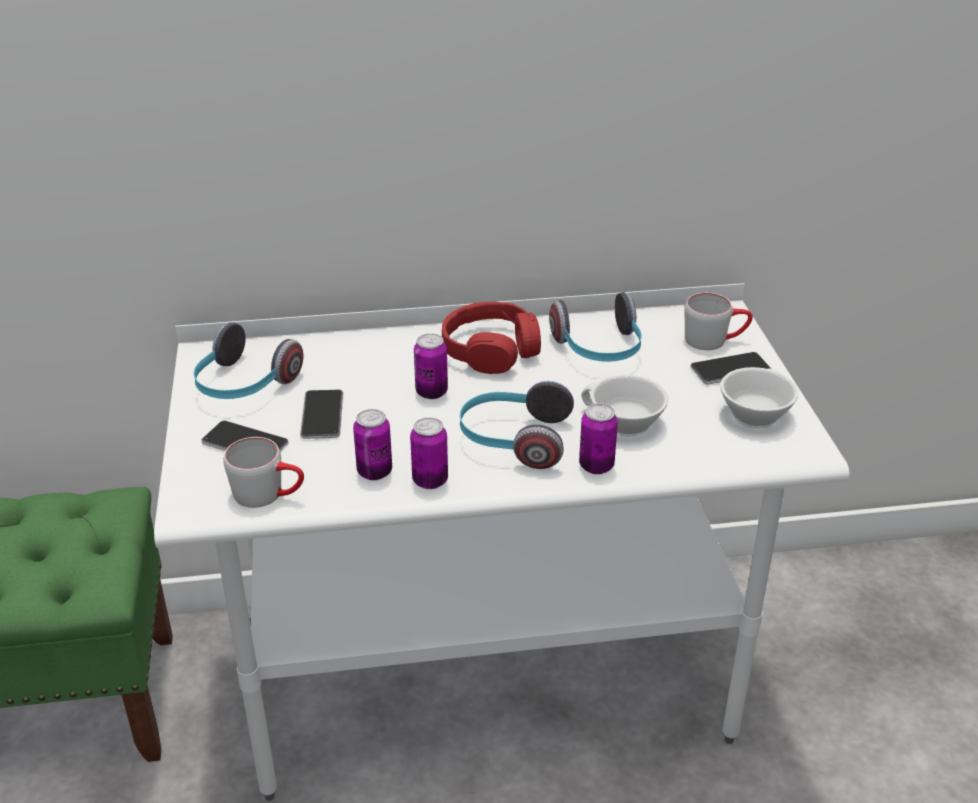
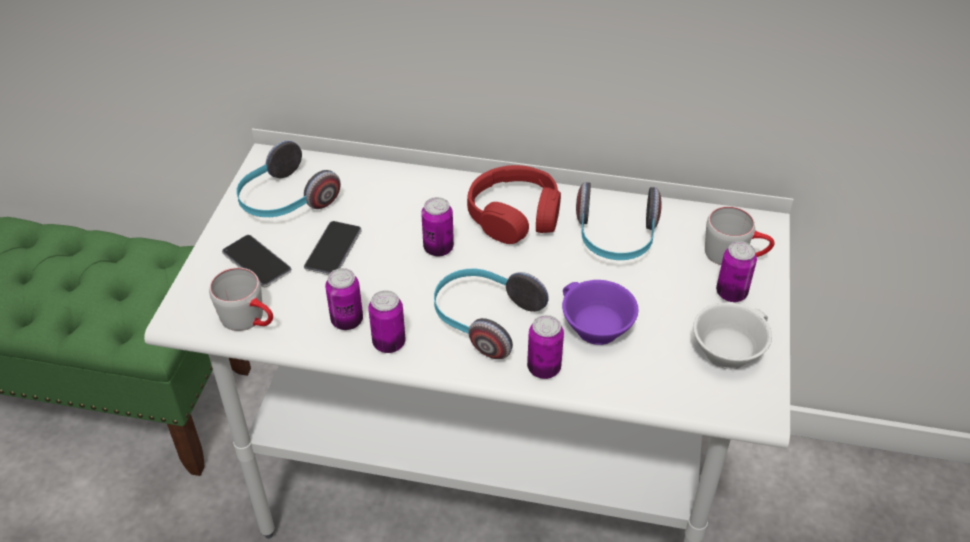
camera: 20 degrees right, 10 degrees up
(623, 423) = (593, 328): white cup -> purple cup
(730, 370) = (731, 293): phone -> can

